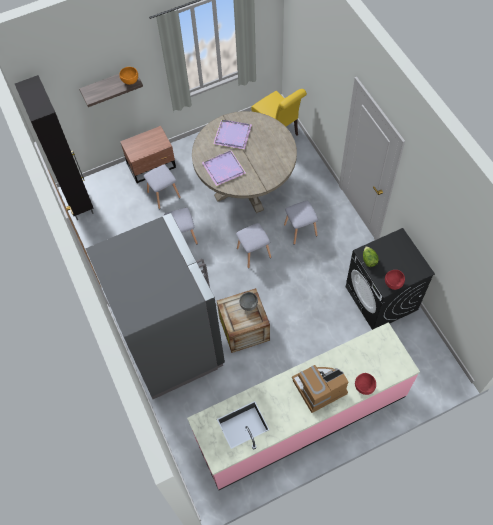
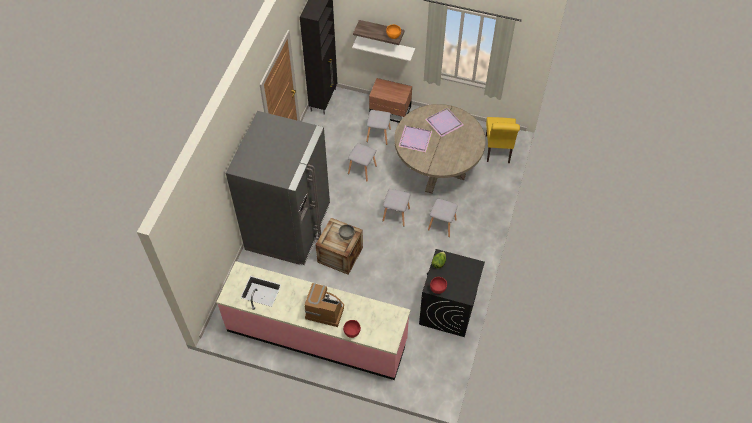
camera: 40 degrees right, 5 degrees down
(119, 101) = (386, 47): none -> white shelf

